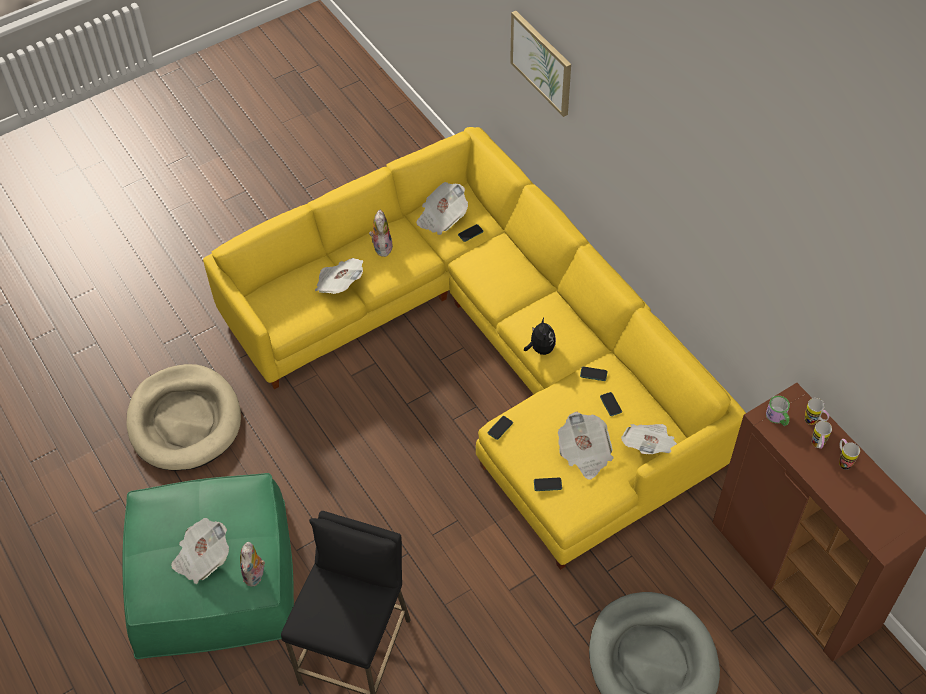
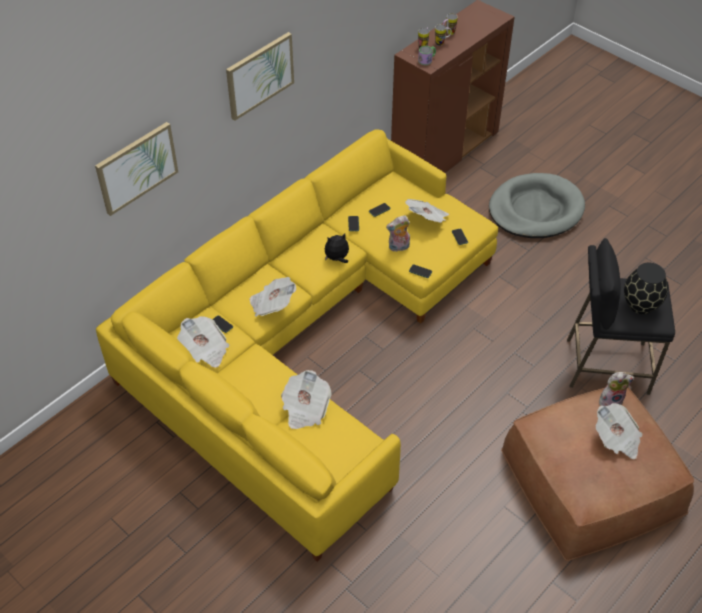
camera: 105 degrees left, 5 degrees down
(185, 420) = (451, 554): beige dog bed -> none
(211, 575) = (592, 480): green ottoman -> brown ottoman
(332, 608) = (641, 305): none -> black vase
(381, 246) = (252, 386): plush toy -> plush toy (398, 247)
(648, 446) = (408, 187): newspaper -> newspaper (272, 305)
(655, 157) = (259, 75): none -> picture

